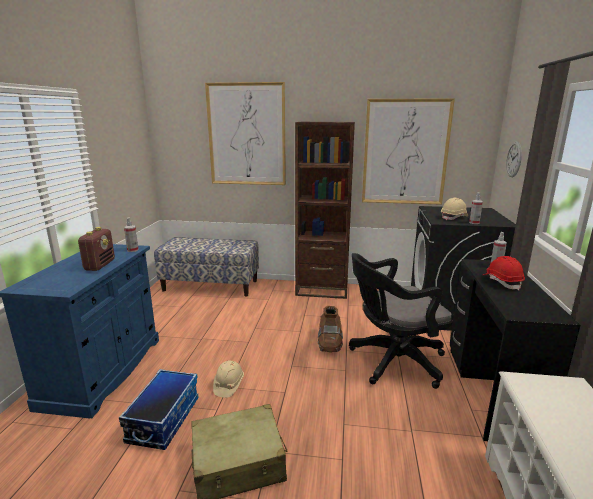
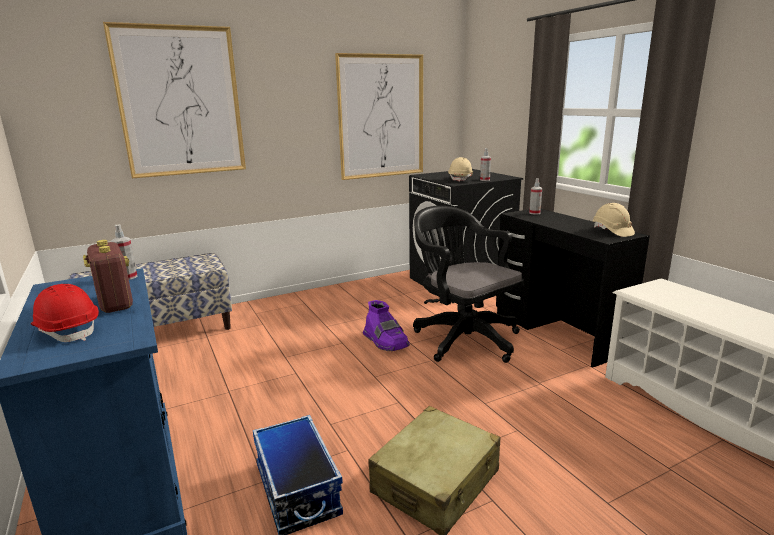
camera: 35 degrees left, 0 degrees up
(228, 385) = (329, 422): beige hard hat -> beige hard hat (612, 231)
(322, 289) = (315, 297): brown bookcase -> none
(329, 342) = (386, 342): brown boot -> purple boot
(392, 362) = (463, 338): black office chair -> black office chair turned 105 degrees clockwise
(502, 282) = (559, 222): red hard hat -> red hard hat (68, 330)
(514, 159) = (494, 115): wall clock -> none

